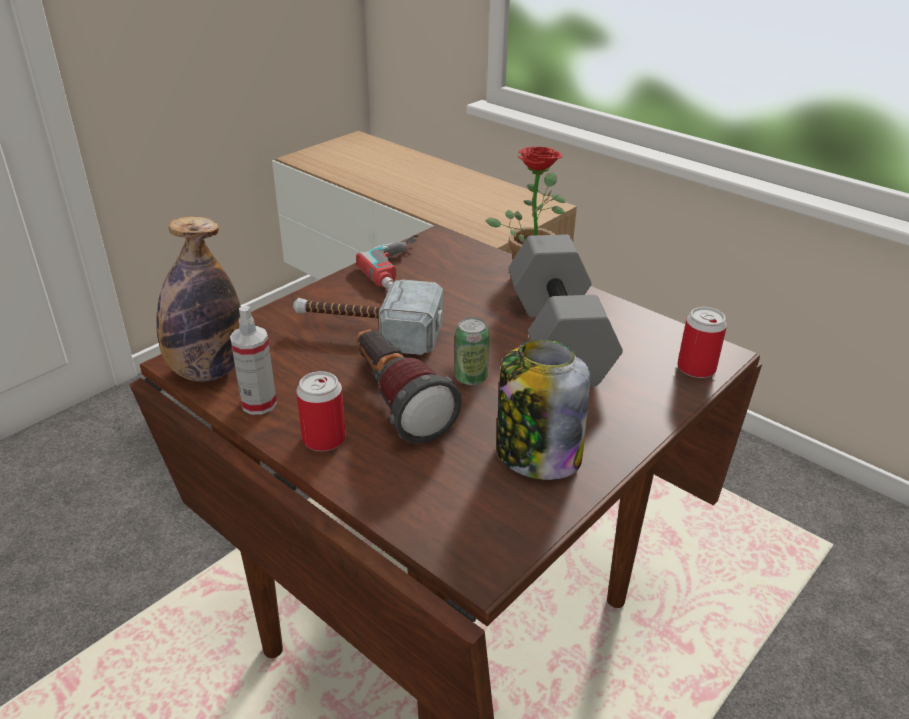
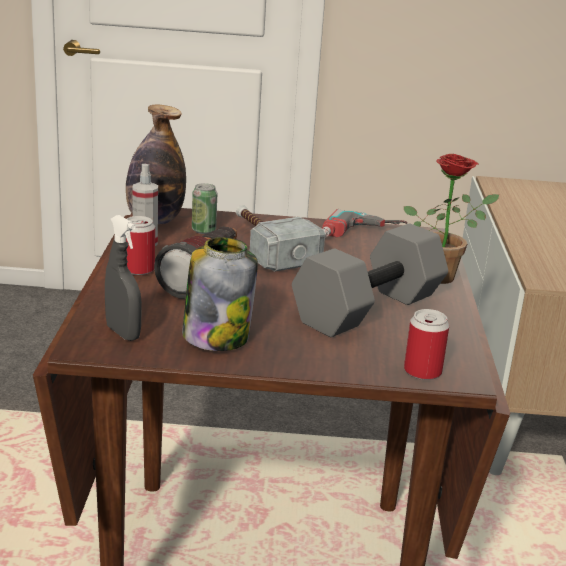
camera: 50 degrees right, 10 degrees down
(471, 377) = (268, 292): can -> can (203, 230)
(472, 519) = (123, 333): none -> grey spray bottle

